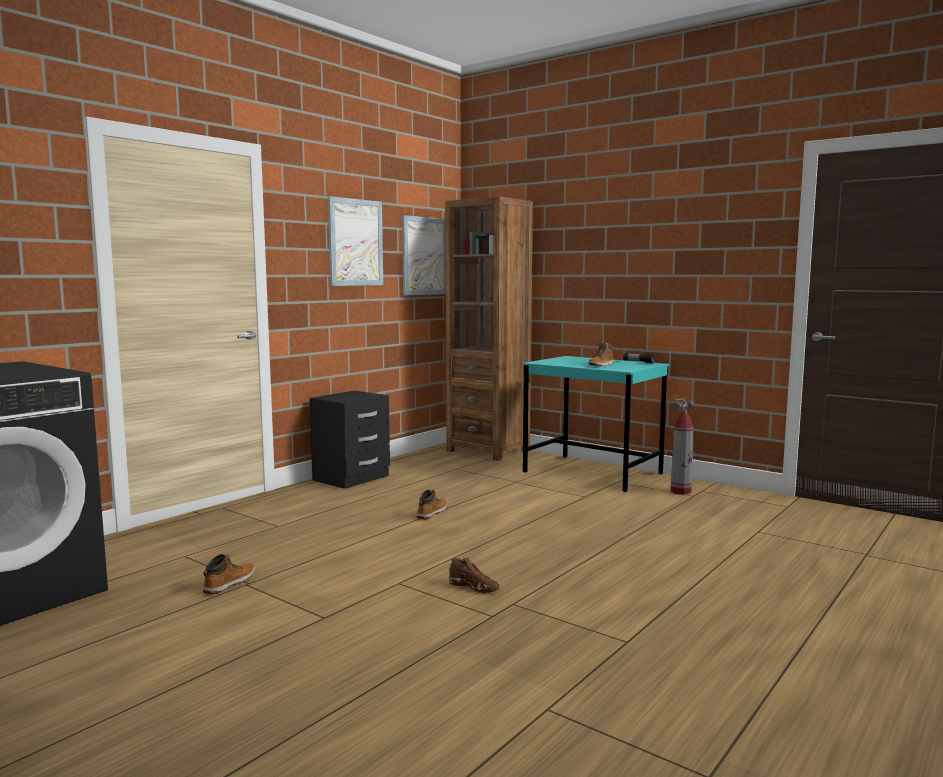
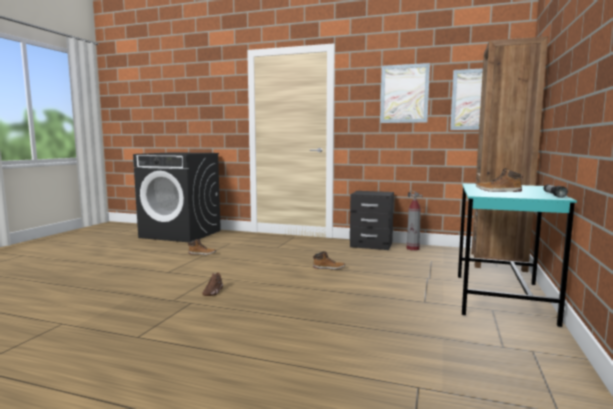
camera: 70 degrees right, 0 degrees up
(680, 491) = (508, 339): fire extinguisher -> fire extinguisher (413, 249)

